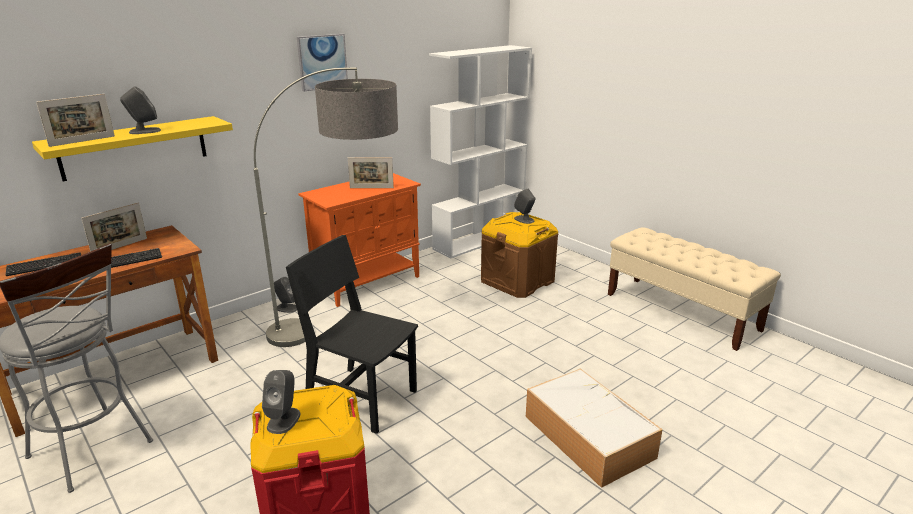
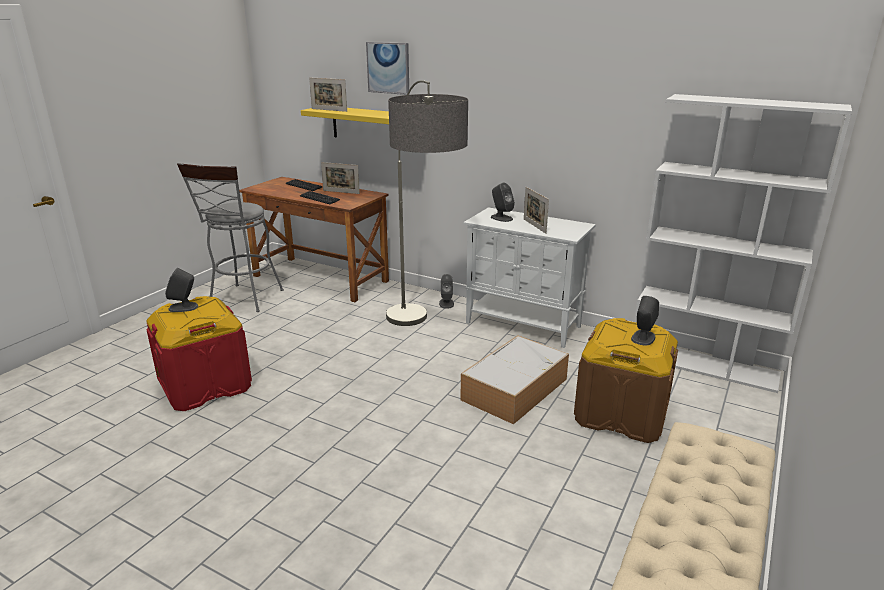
camera: 70 degrees right, 0 degrees up
(144, 131) = (365, 113): grey speaker -> grey speaker (501, 218)
(322, 62) = (535, 83): picture -> picture (388, 68)
(362, 398) = (330, 371): black chair -> none
(368, 282) = (524, 325): orange cabinet -> white cabinet
(586, 435) = (313, 517): storage box -> storage box (515, 388)

